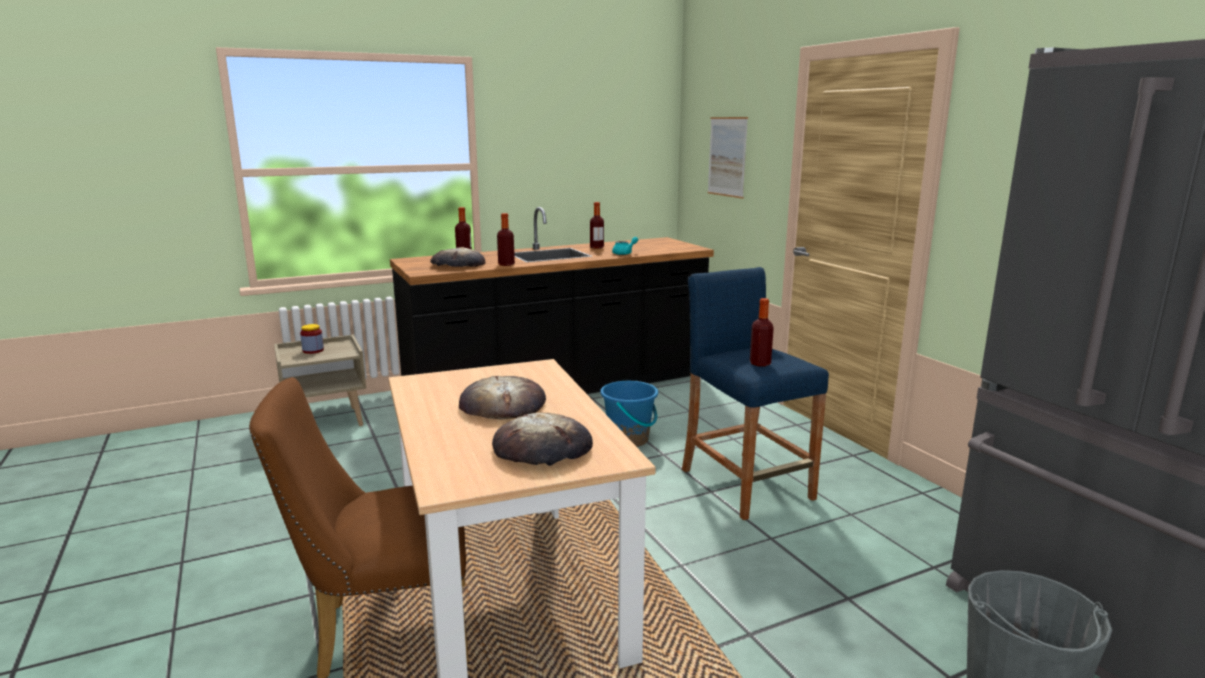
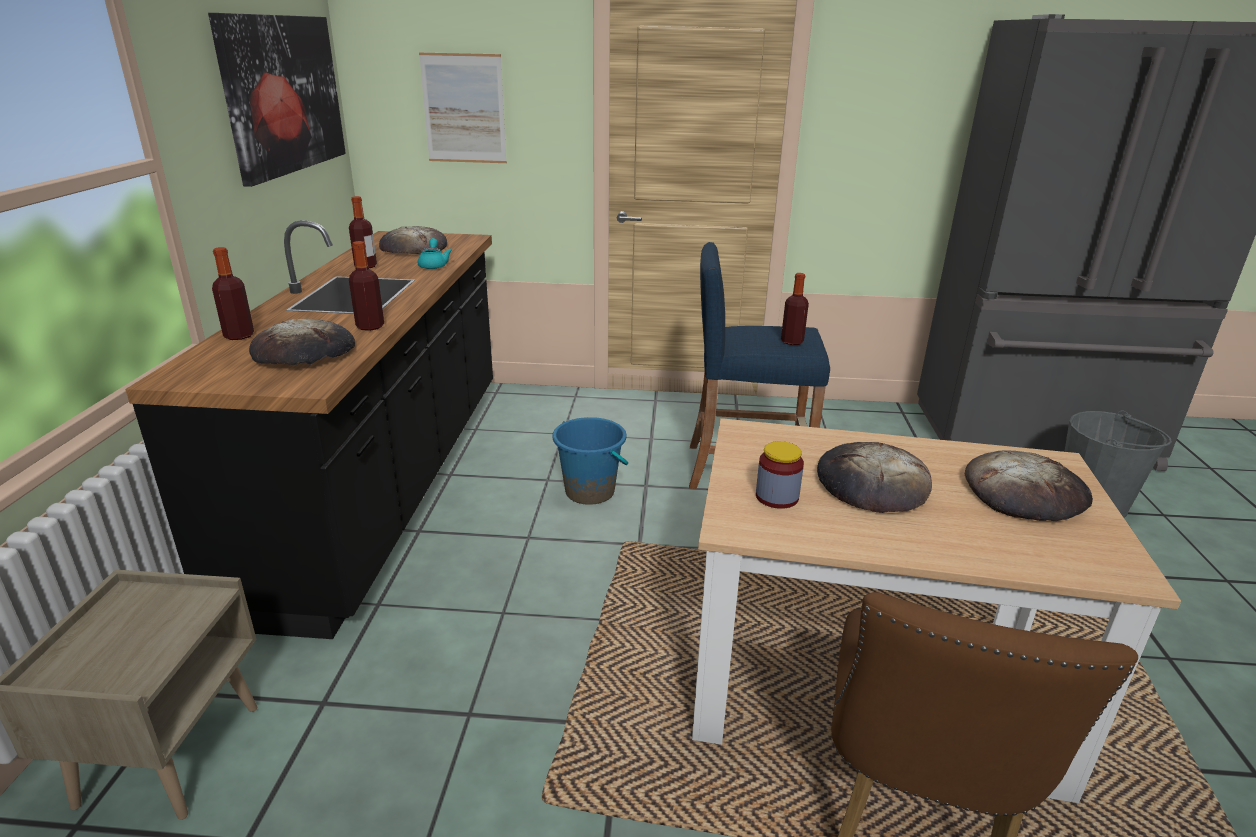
camera: 60 degrees left, 10 degrees up
(313, 350) = (113, 641): jar -> jar (777, 497)
(604, 141) = (283, 94): none -> picture
(650, 246) = (414, 247): none -> bread

